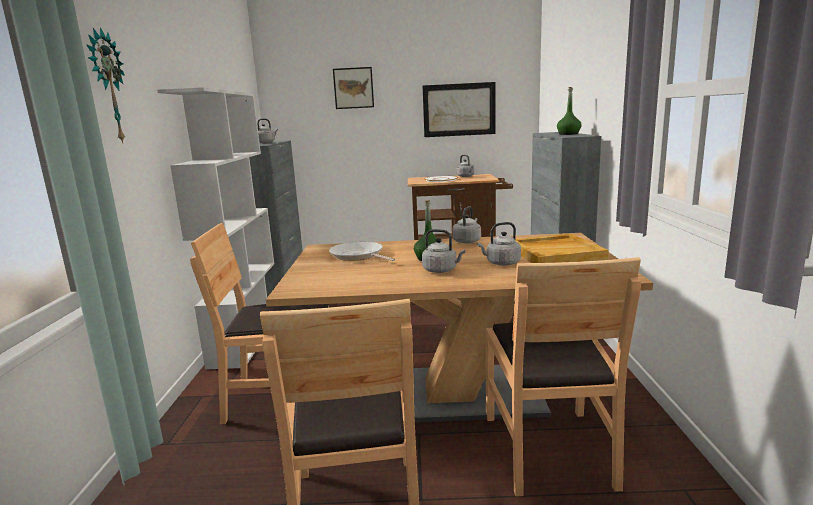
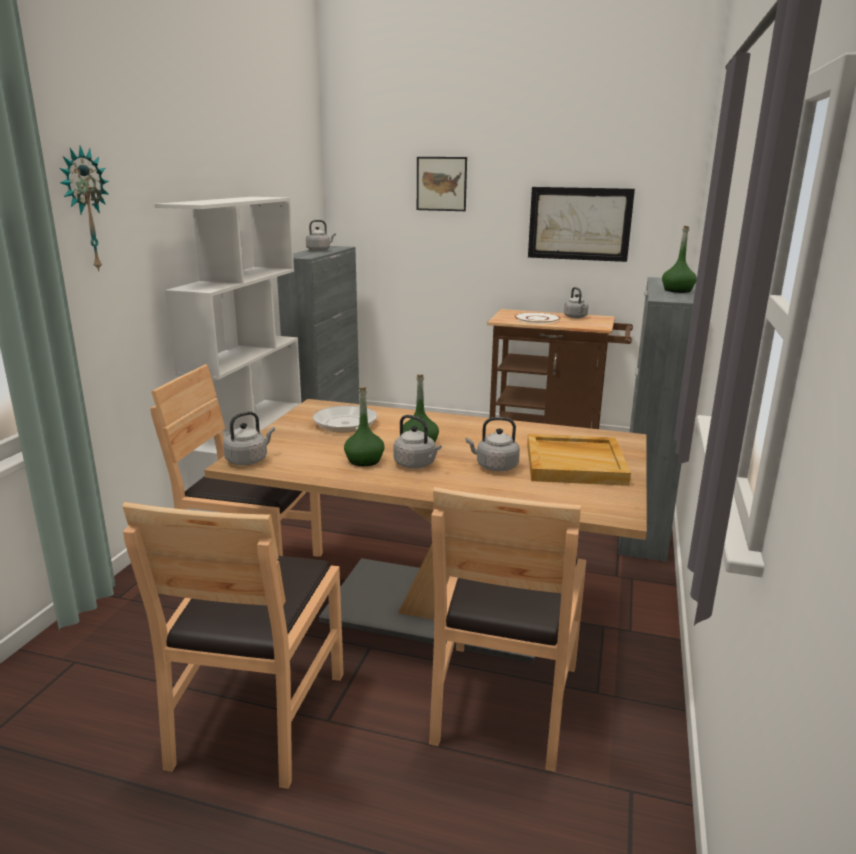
camera: 15 degrees right, 5 degrees up
(397, 274) = (364, 460): none -> green bottle
(467, 241) = (489, 424): grey kettle -> grey kettle (248, 460)

